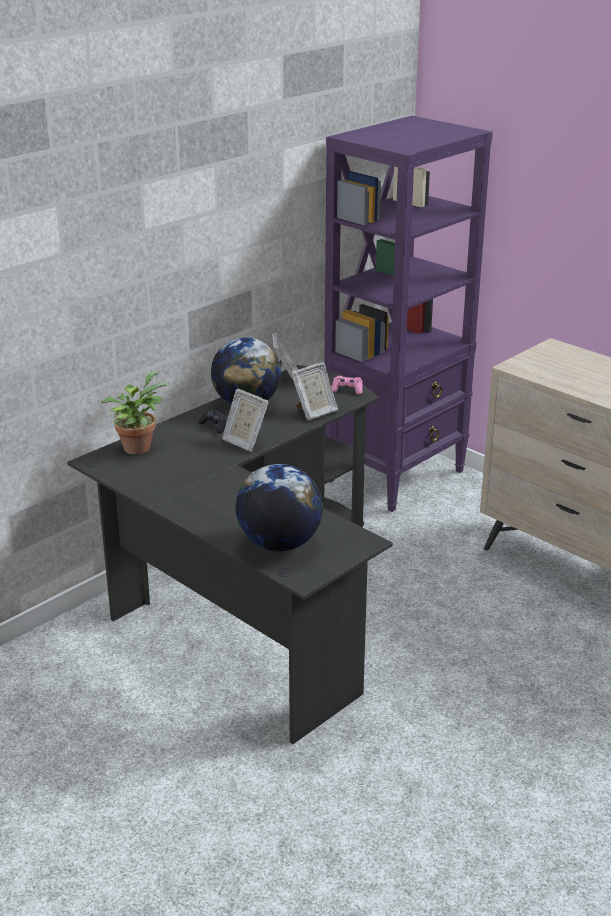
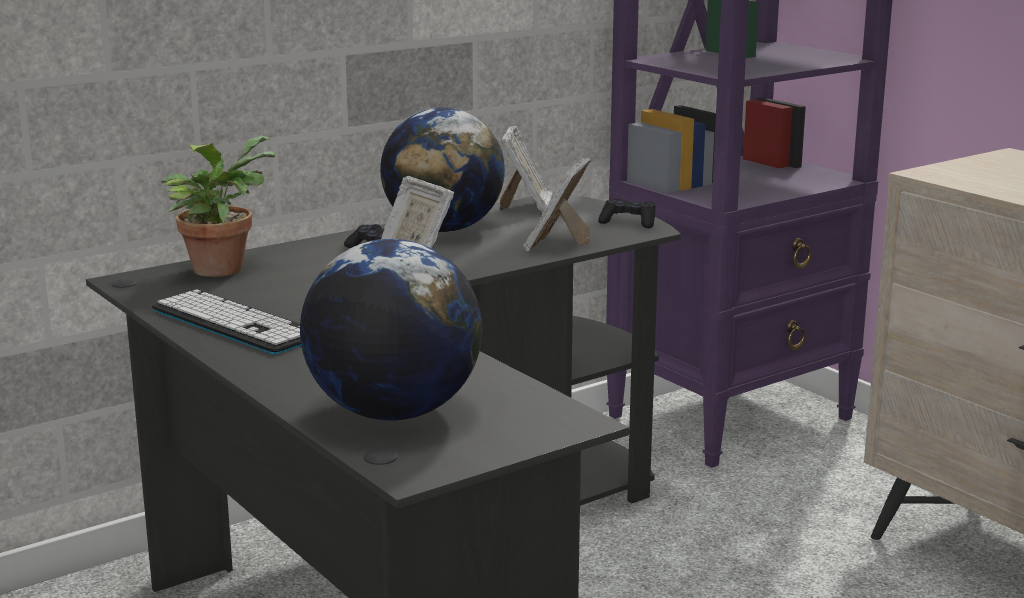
camera: 10 degrees right, 10 degrees down
(169, 489) = (235, 323): none -> keyboard
(314, 412) = (557, 245): picture frame -> picture frame turned 135 degrees clockwise
(347, 390) = (628, 222): pink game controller -> black game controller

